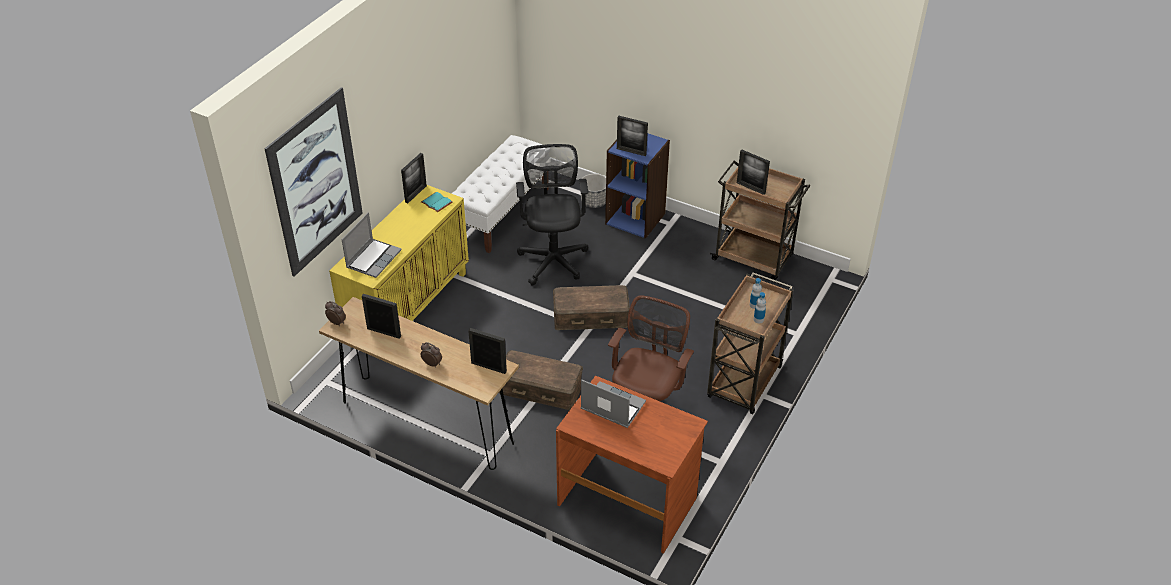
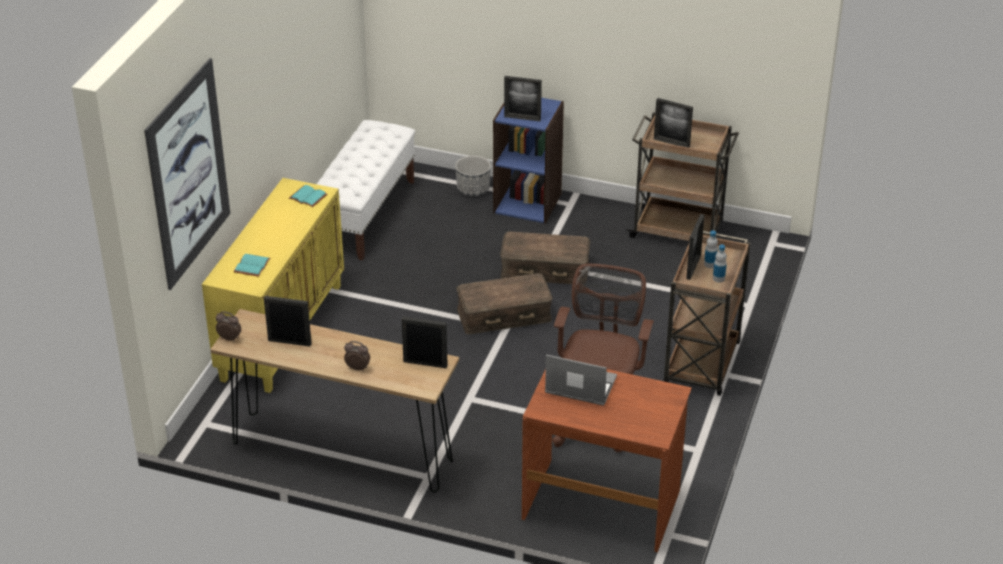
camera: 10 degrees left, 5 degrees down
(373, 259) = (251, 265): laptop -> turquoise book
(416, 194) = (279, 190): picture frame -> picture frame (693, 267)
(540, 389) = (466, 399): brown storage box -> brown storage box (544, 269)
(553, 258) = (442, 257): black office chair -> none

